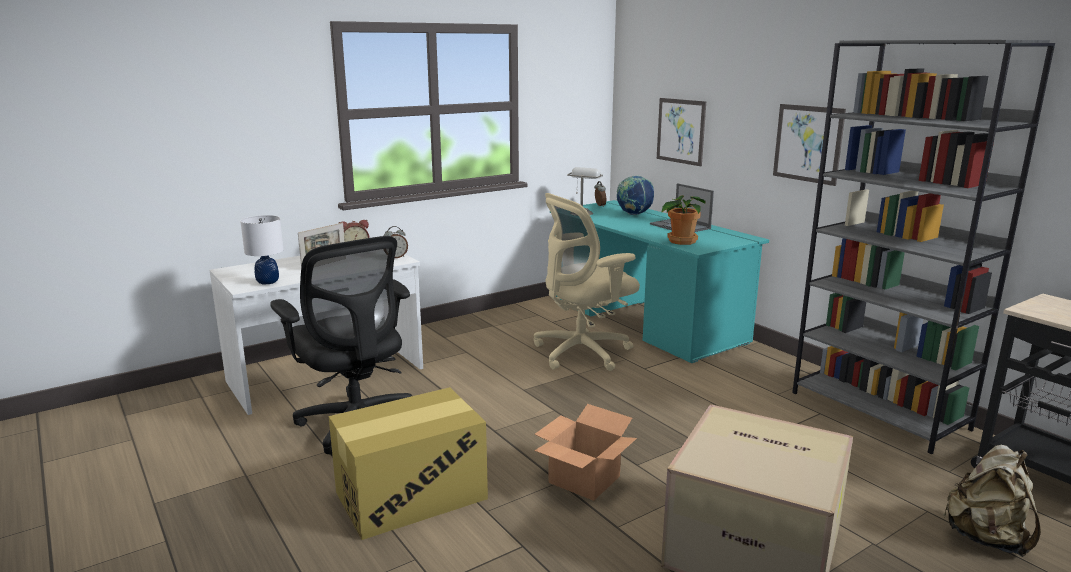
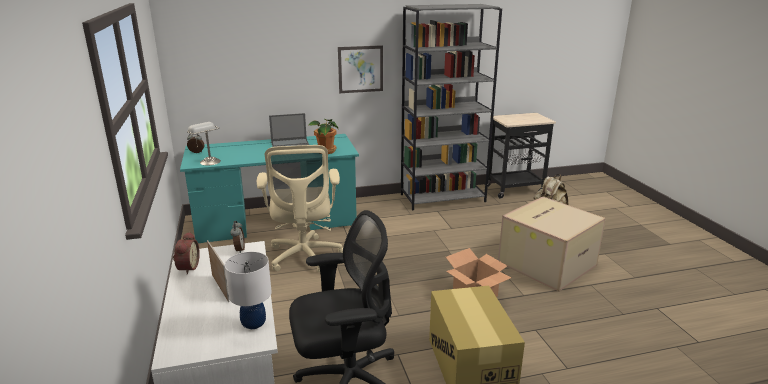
camera: 70 degrees left, 5 degrees up
(634, 215) = (241, 149): globe -> none
(680, 131) = (250, 77): picture -> none

